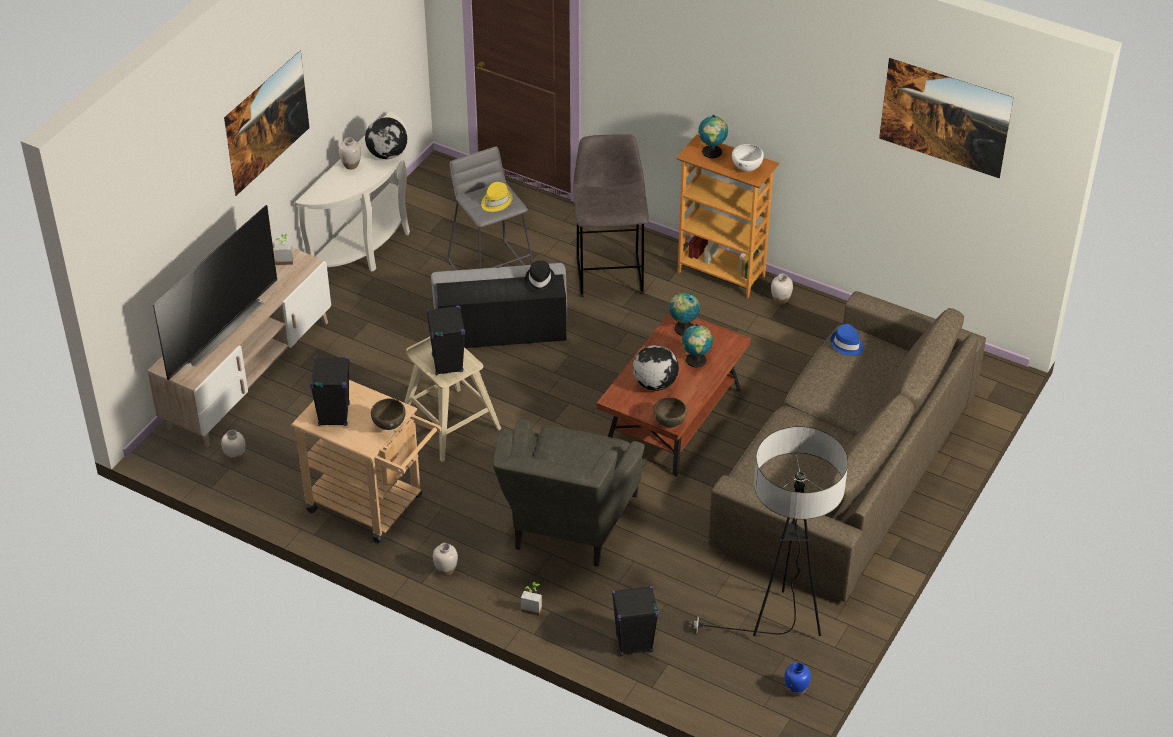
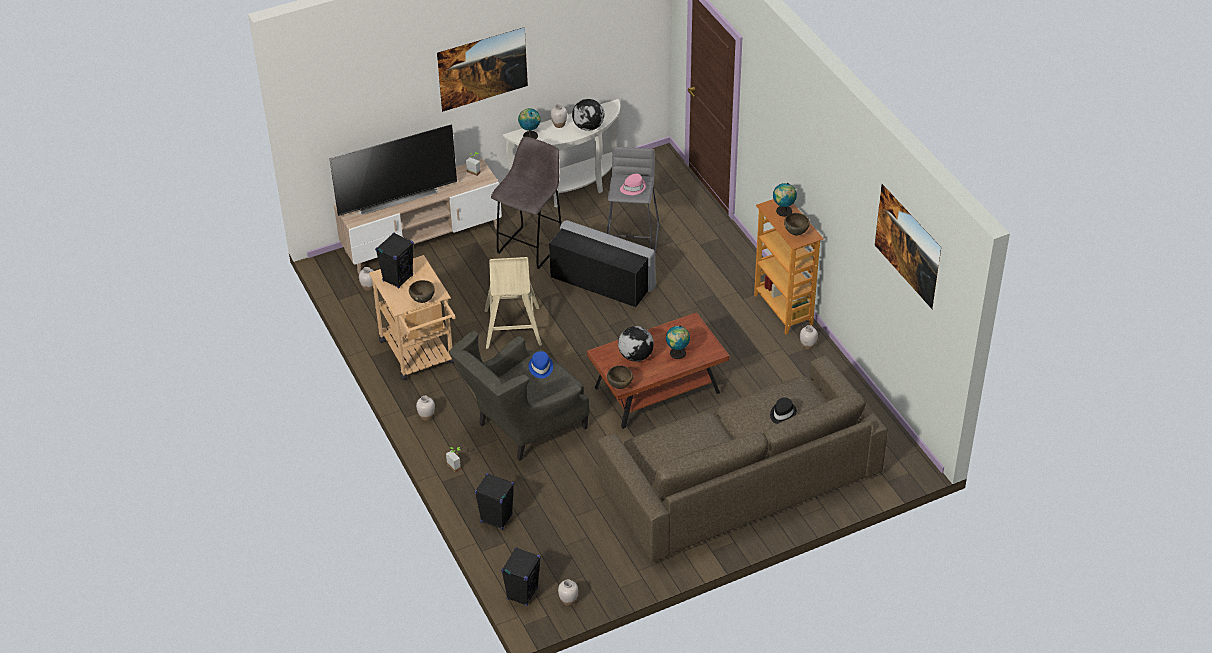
camera: 35 degrees right, 0 degrees up
(447, 363) = (508, 280): black speaker -> black speaker (522, 593)
(496, 201) = (633, 188): yellow hat -> pink hat
(539, 280) = (627, 255): black hat -> black hat (782, 414)
(609, 274) = (707, 276): grey stool -> grey stool (531, 246)
(683, 328) = (689, 328): globe -> globe (529, 135)
(747, 169) = (796, 233): white bowl -> brown bowl
(780, 624) = (598, 555): floor lamp -> none
(795, 690) = (568, 600): blue vase -> white vase
(847, 344) = (792, 390): blue hat -> blue hat (540, 368)

